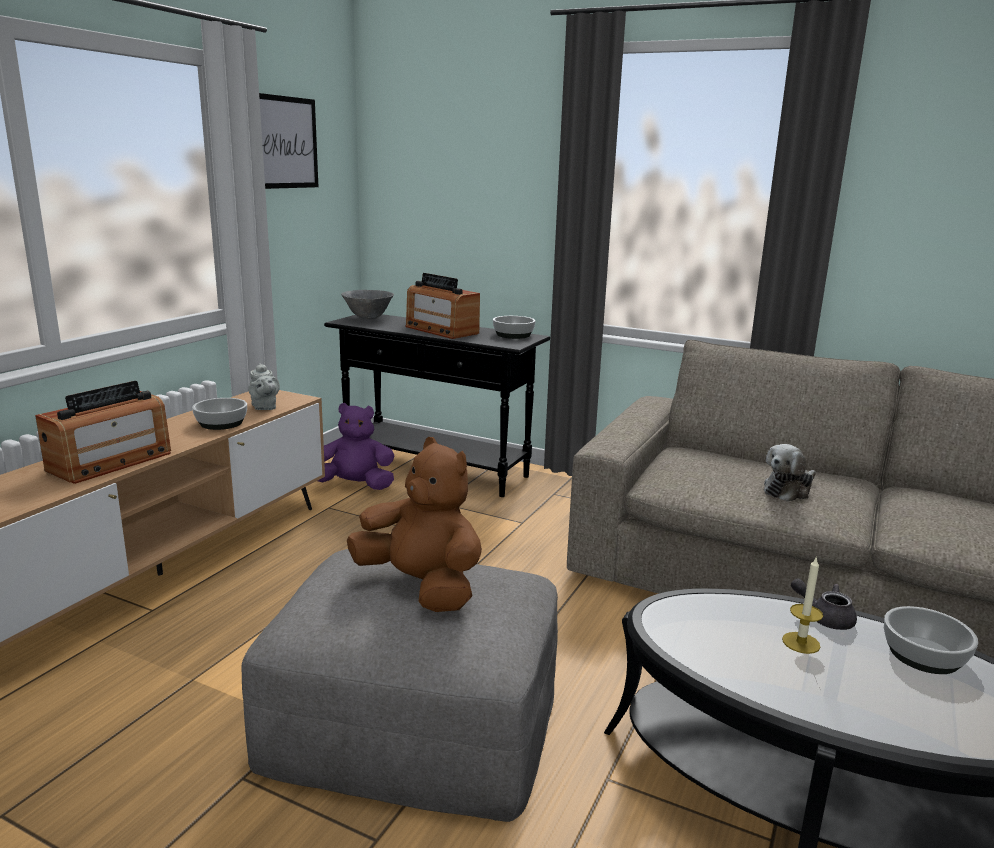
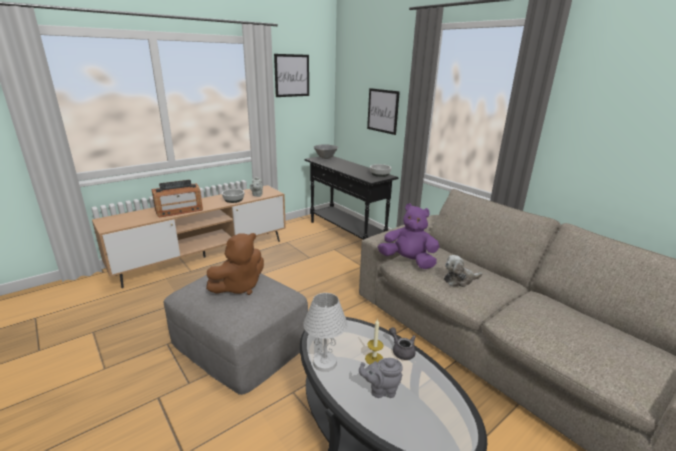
camera: 25 degrees right, 5 degrees up
(355, 485) = (305, 234): purple plush toy -> purple plush toy (408, 261)
(421, 587) = (239, 287): brown plush toy -> brown plush toy turned 75 degrees clockwise
(441, 330) = (349, 168): radio -> none
(489, 212) = (382, 111): none -> picture
(734, 673) = (324, 362): none -> white table lamp
(868, 686) = (381, 390): none -> grey teapot
(925, 655) = (431, 385): bowl -> none

